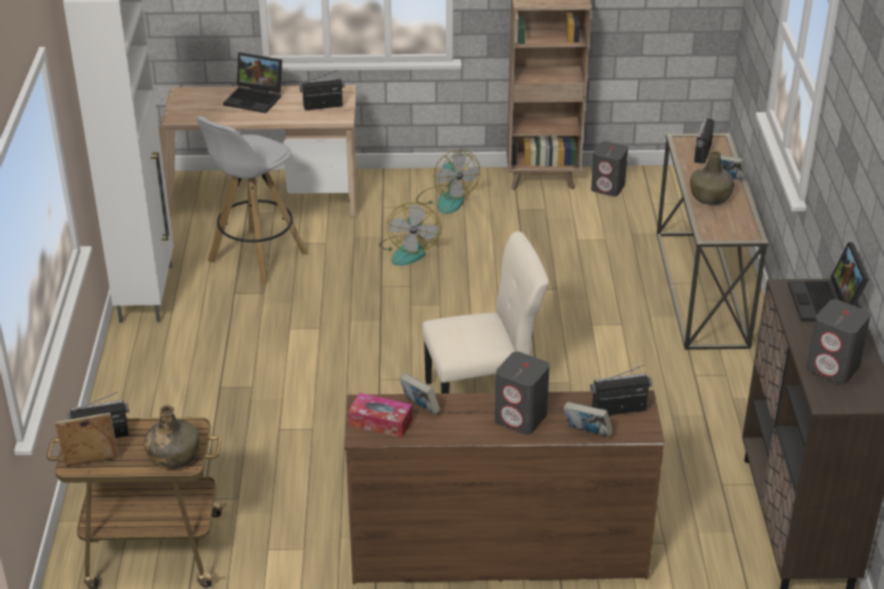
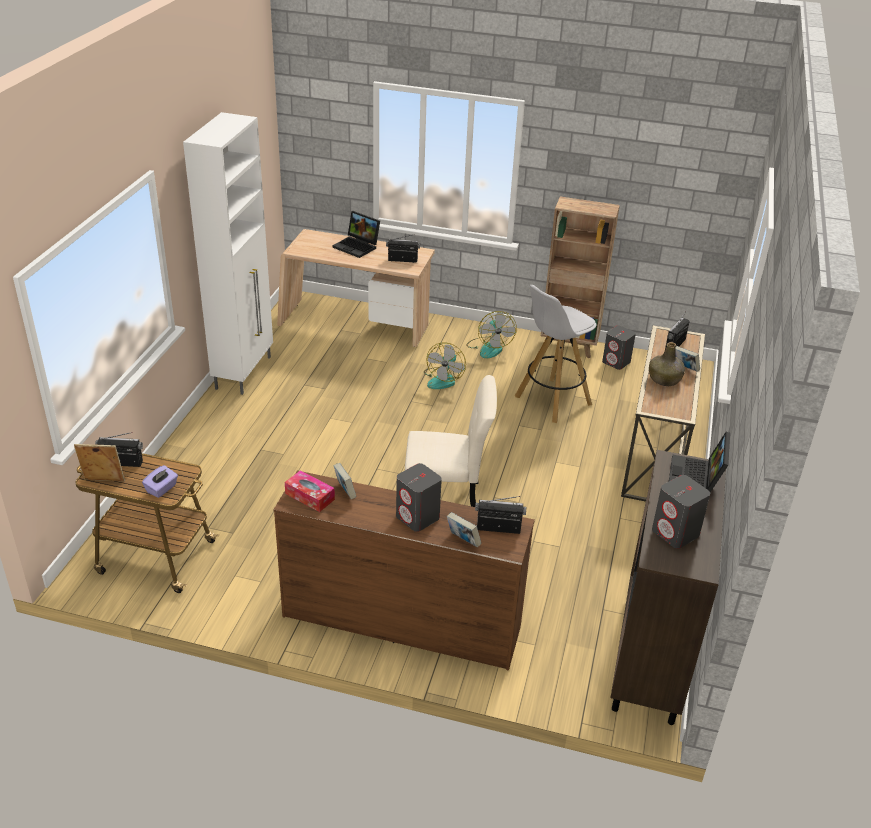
camera: 15 degrees right, 0 degrees up
(173, 456) = (162, 489): green bottle -> purple tissue box
(256, 258) = (332, 363): white stool -> white stool (552, 401)

